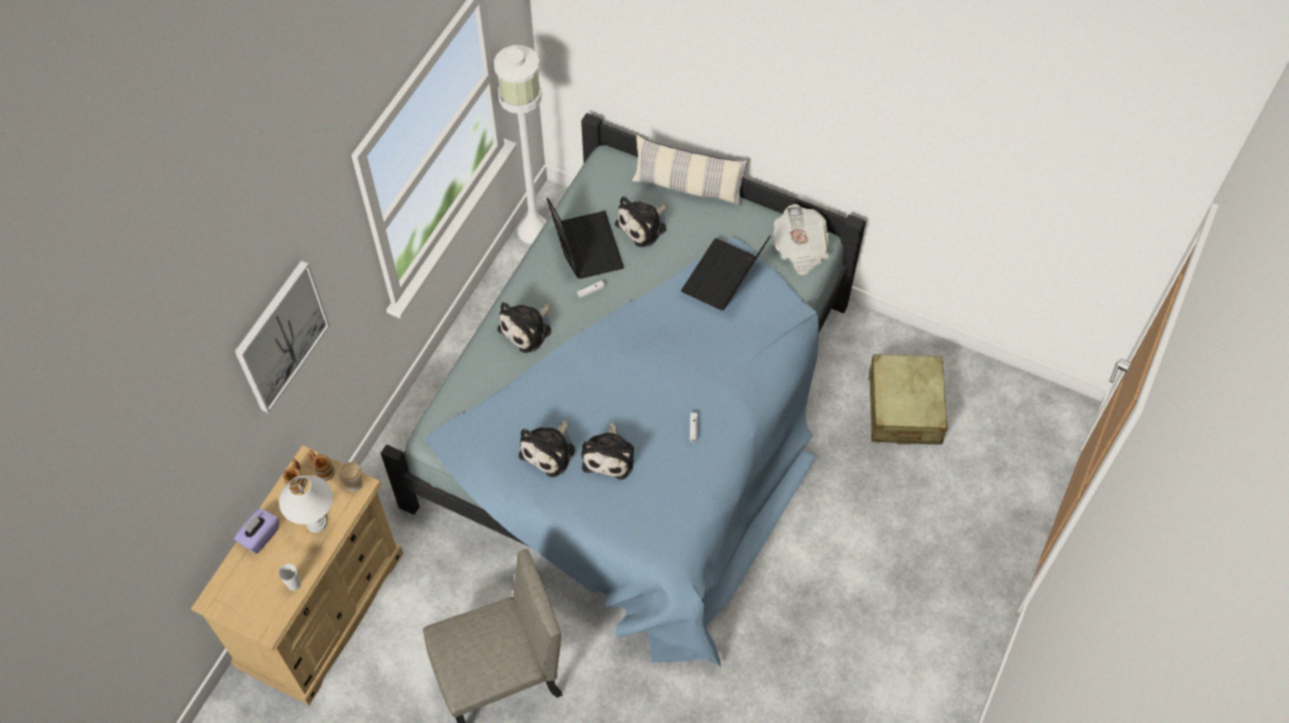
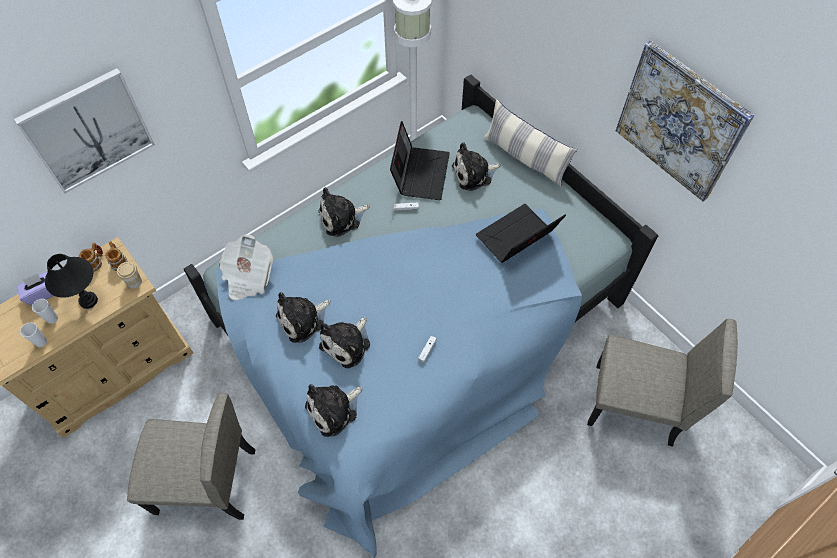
camera: 25 degrees right, 0 degrees up
(289, 557) = (52, 318): none -> cup
(316, 523) = (88, 301): white table lamp -> black table lamp
(632, 524) = (334, 409): none -> plush toy
(800, 249) = (592, 239): newspaper -> newspaper (248, 276)
(854, 109) = (680, 122): none -> picture
(904, 408) = (633, 405): beige suitcase -> beige chair

